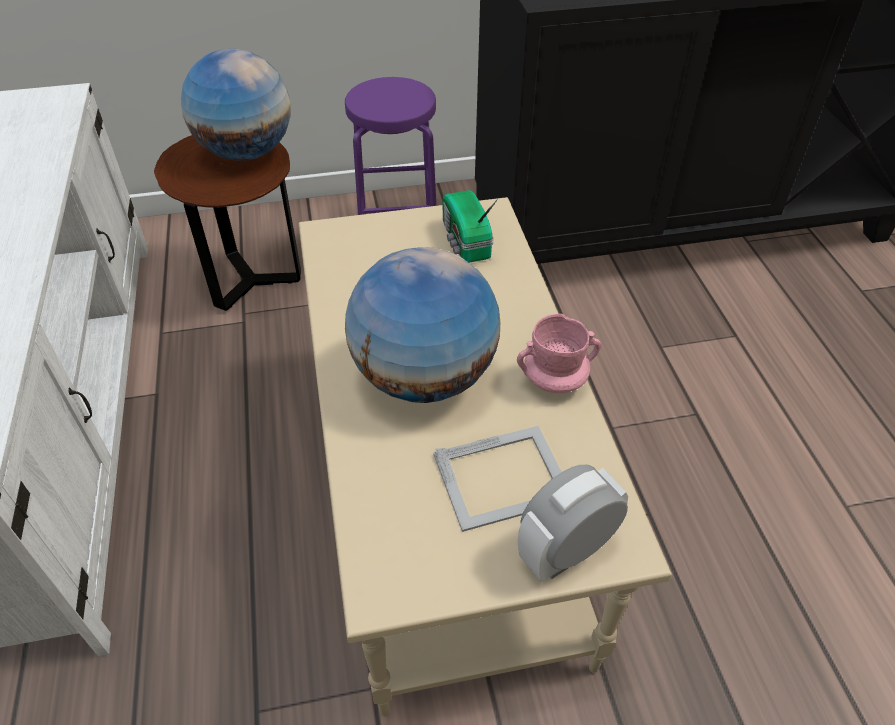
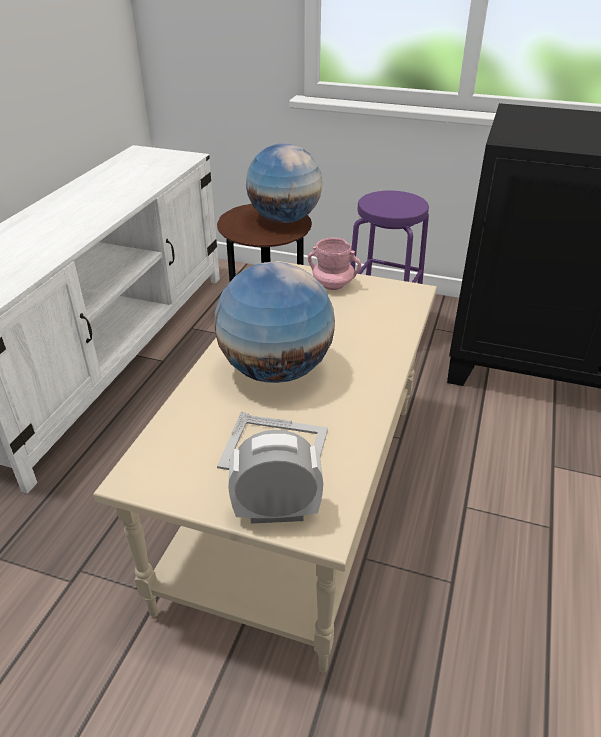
camera: 30 degrees right, 10 degrees down
(465, 242) = (378, 303): radio -> none
(555, 380) = (367, 406): pink mug -> pink mug (333, 285)

